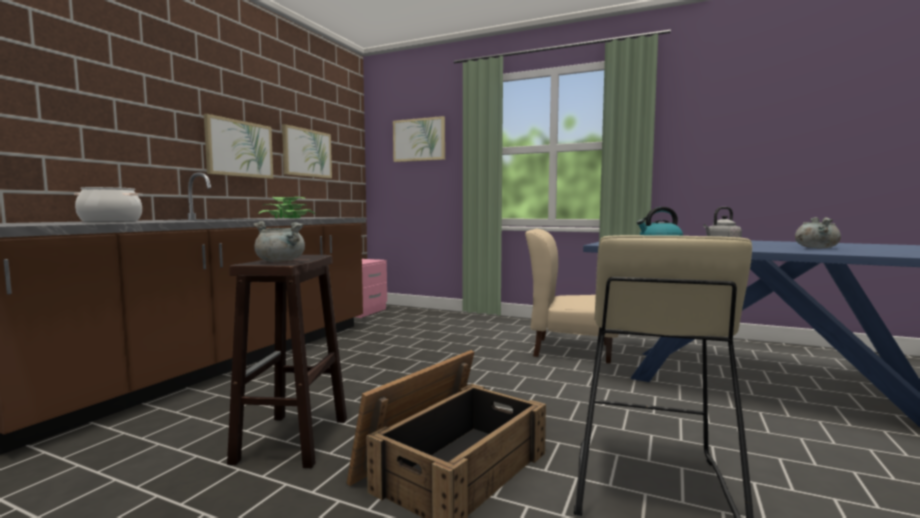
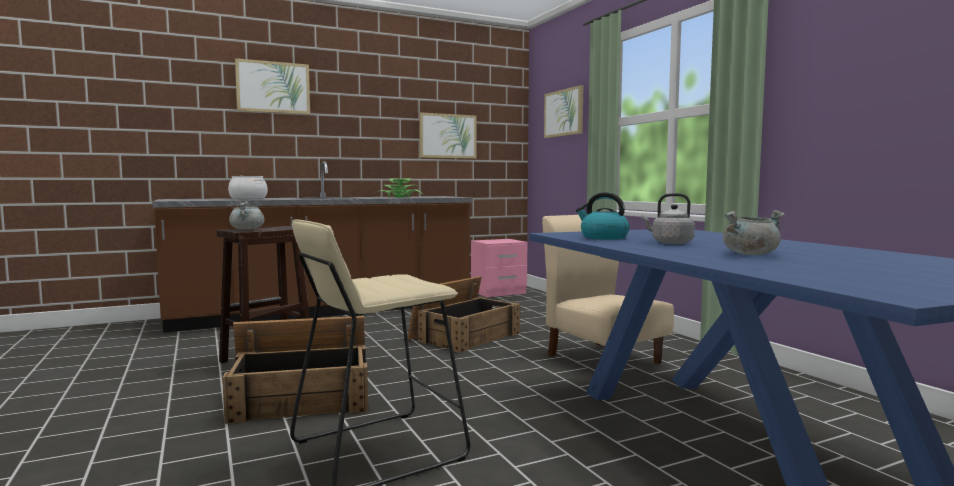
camera: 40 degrees right, 0 degrees up
(239, 148) = (373, 138): picture -> picture (273, 87)
(433, 356) = (464, 336): none -> crate

